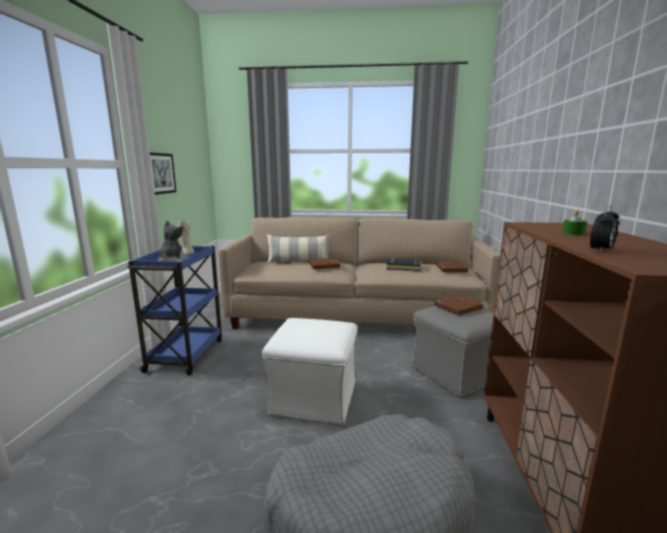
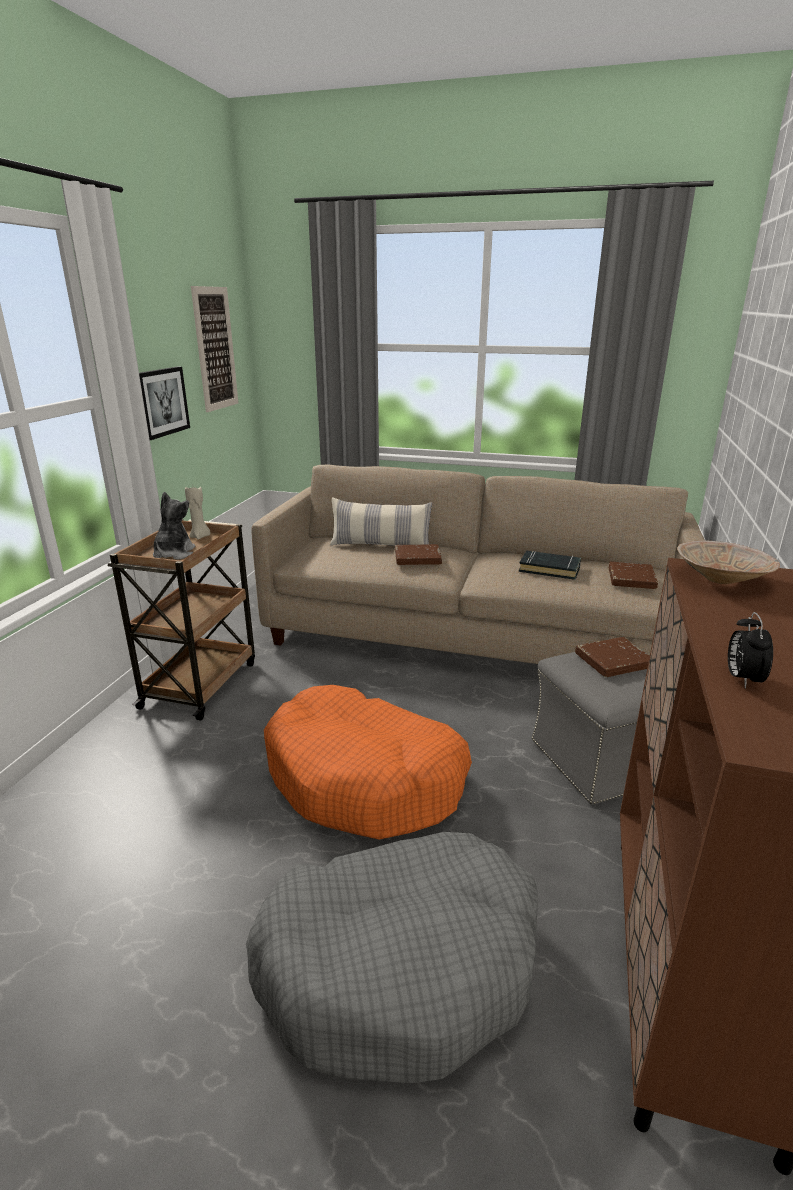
camera: 10 degrees right, 10 degrees up
(186, 354) = (201, 683): blue cart -> brown cart
(190, 149) = (215, 349): none -> picture
(313, 398) = (365, 778): white ottoman -> orange dog bed
(543, 226) = (722, 580): none -> beige bowl
(573, 233) = (751, 612): green candle -> none
(601, 250) = (742, 679): alarm clock -> alarm clock turned 135 degrees clockwise

